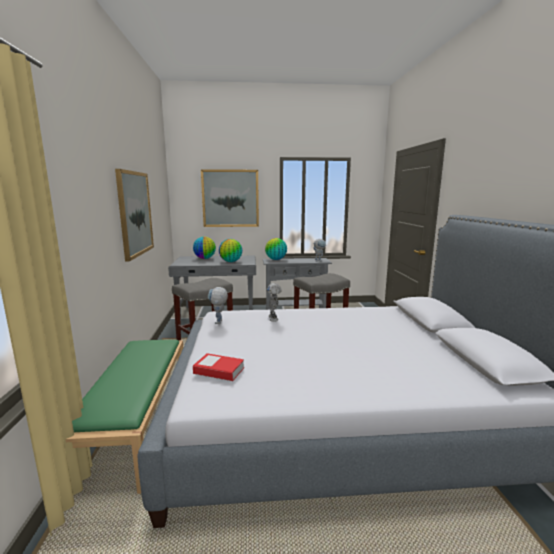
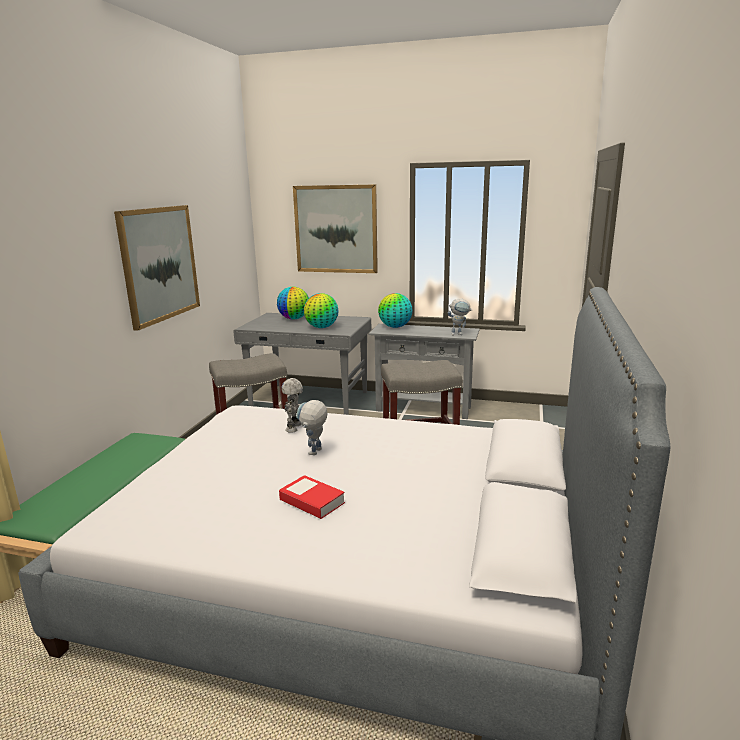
camera: 20 degrees right, 5 degrees up
(219, 323) = (222, 425): toy robot -> toy robot (314, 454)
(219, 371) = (152, 493): book -> book (312, 501)

